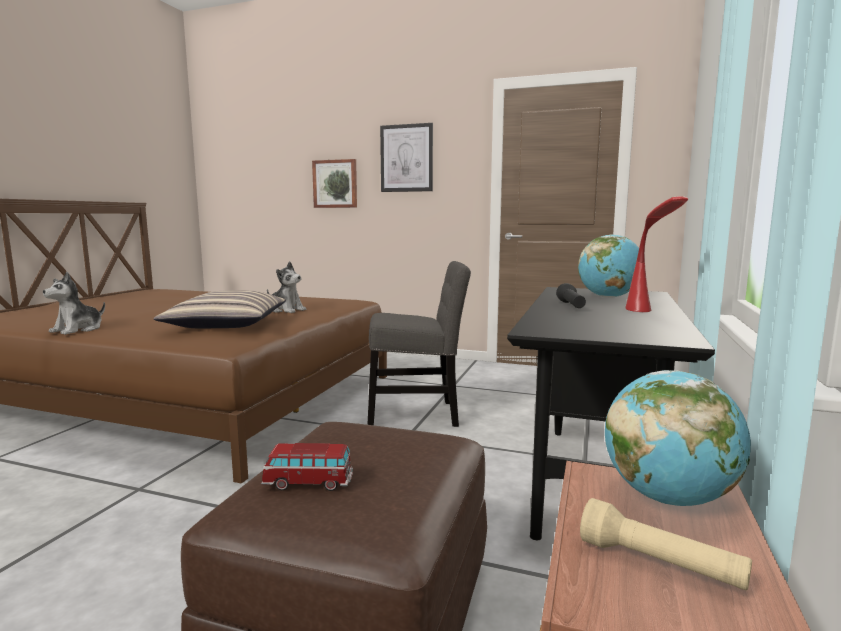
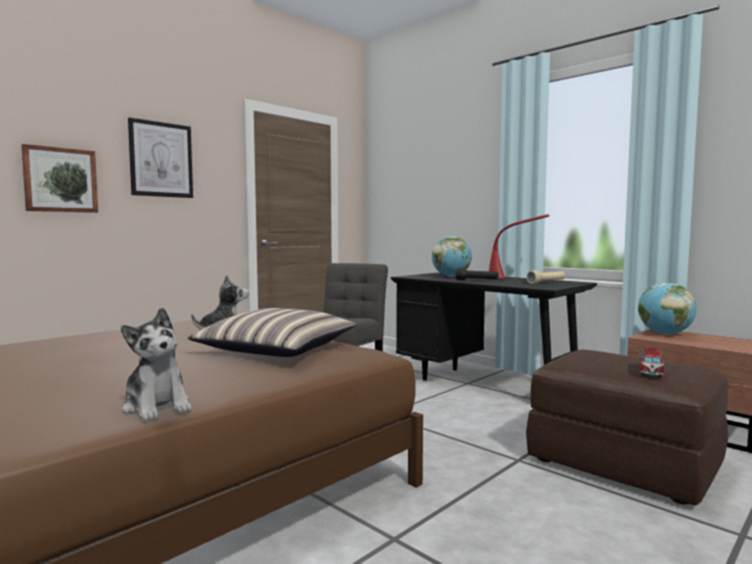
camera: 65 degrees left, 5 degrees down
(659, 565) = (717, 342): beige flashlight -> beige flashlight (546, 282)

